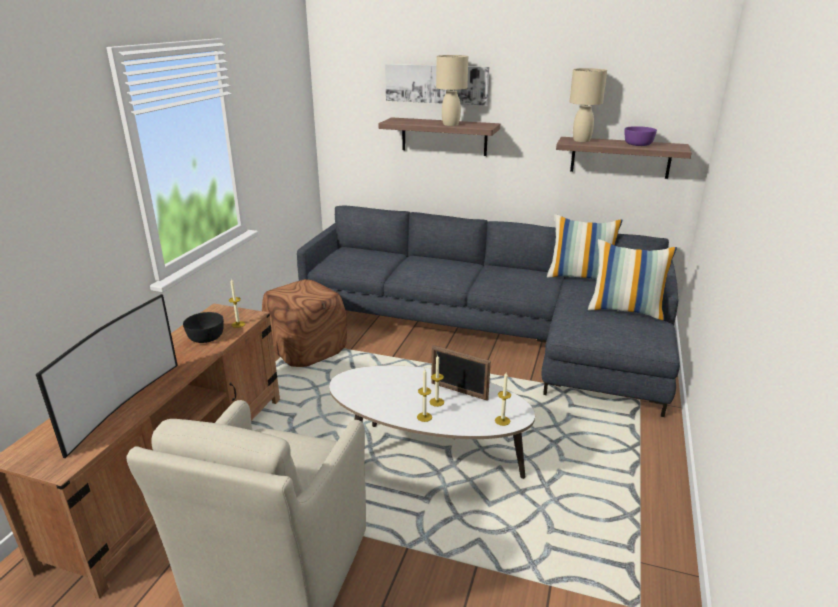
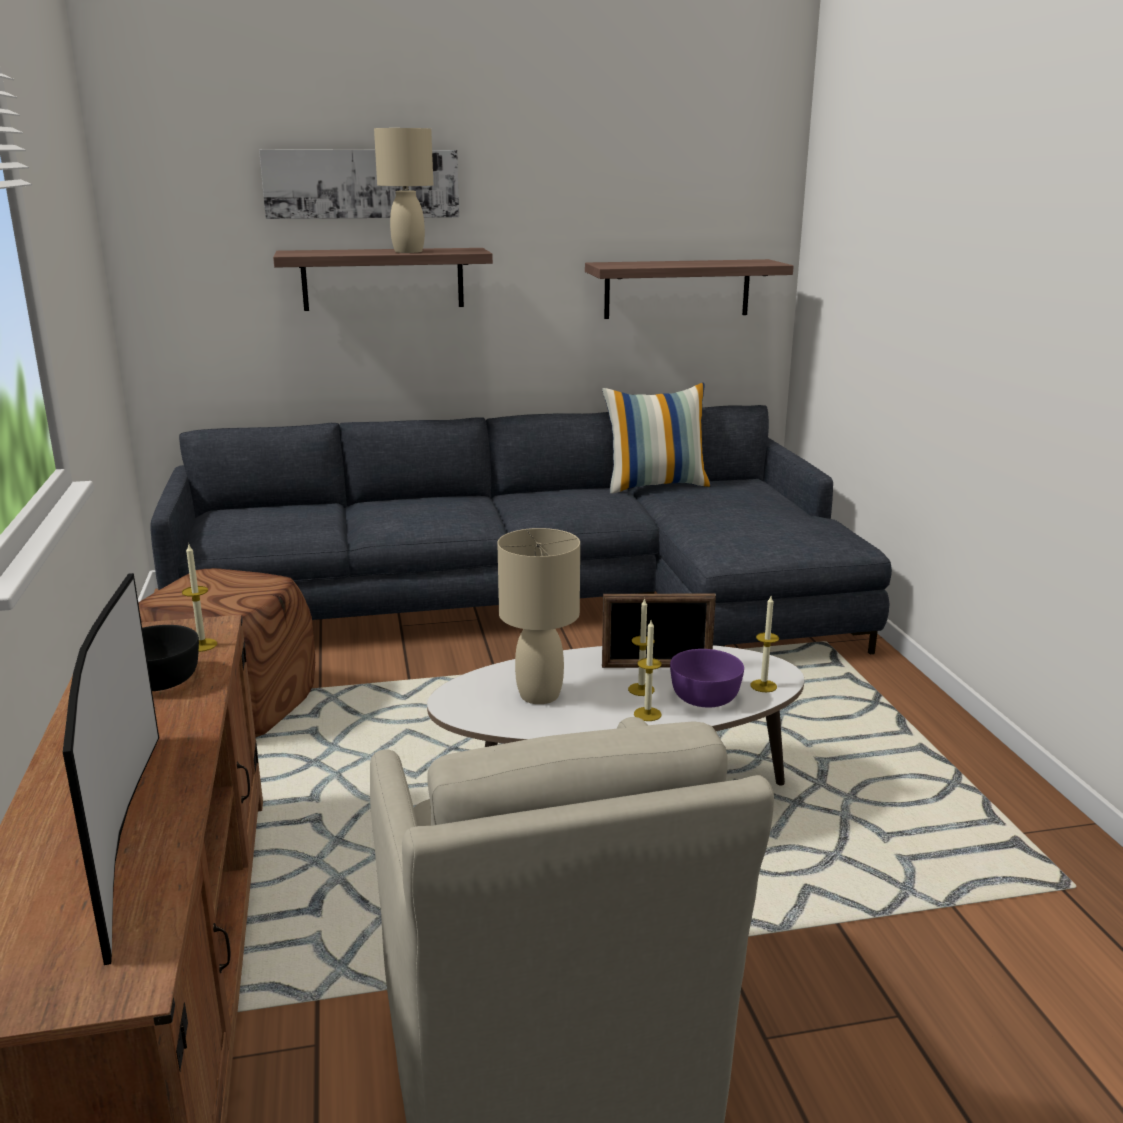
camera: 30 degrees left, 5 degrees down
(581, 140) = (625, 263): beige table lamp -> beige table lamp (538, 695)
(625, 310) = (767, 512): pillow -> none
(638, 144) = (711, 262): purple bowl -> purple bowl (706, 697)

